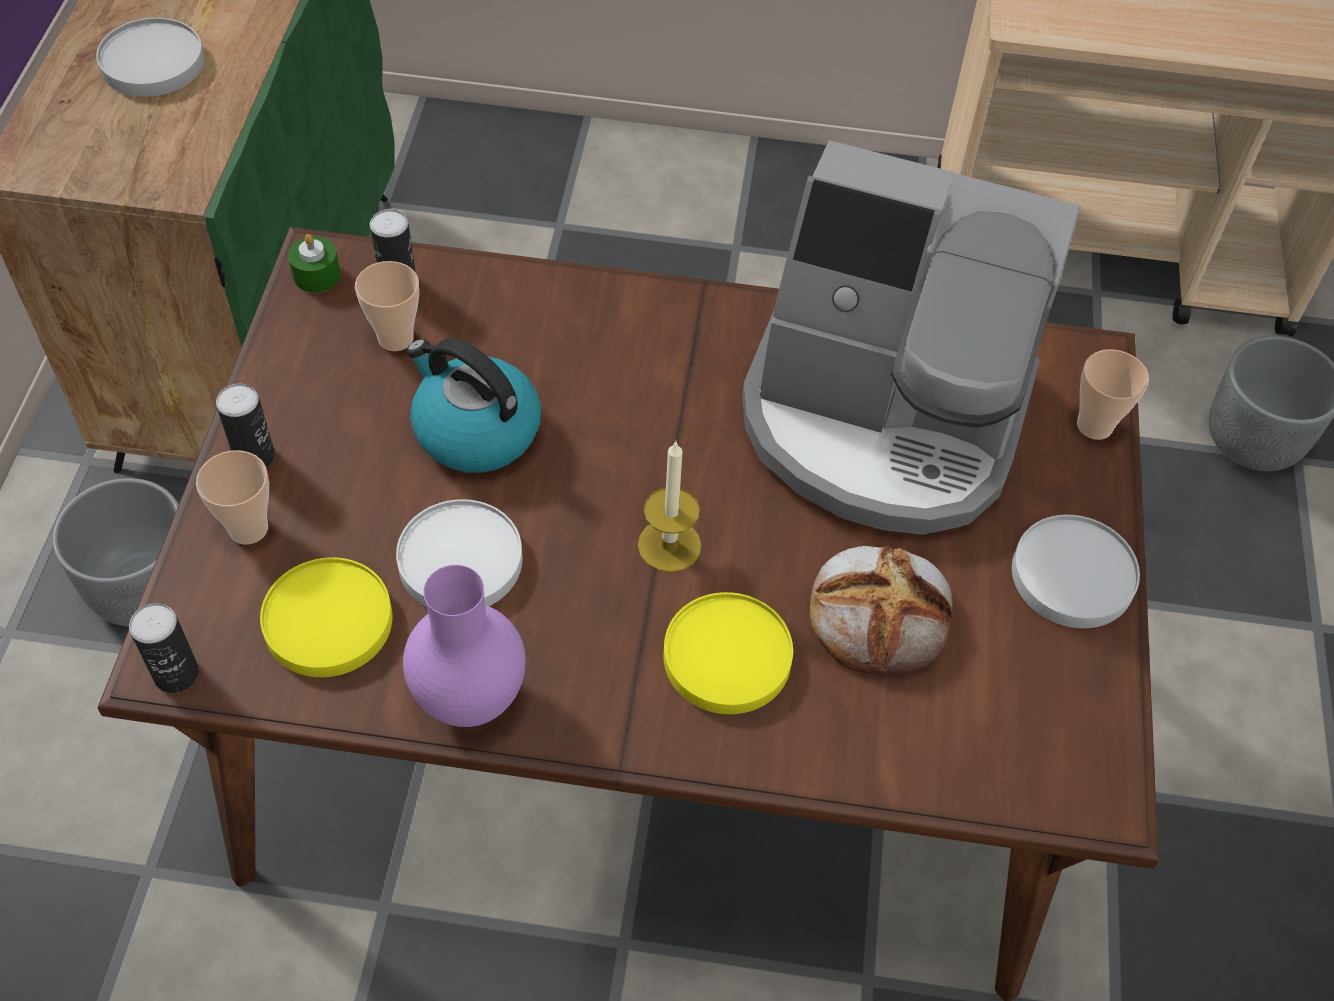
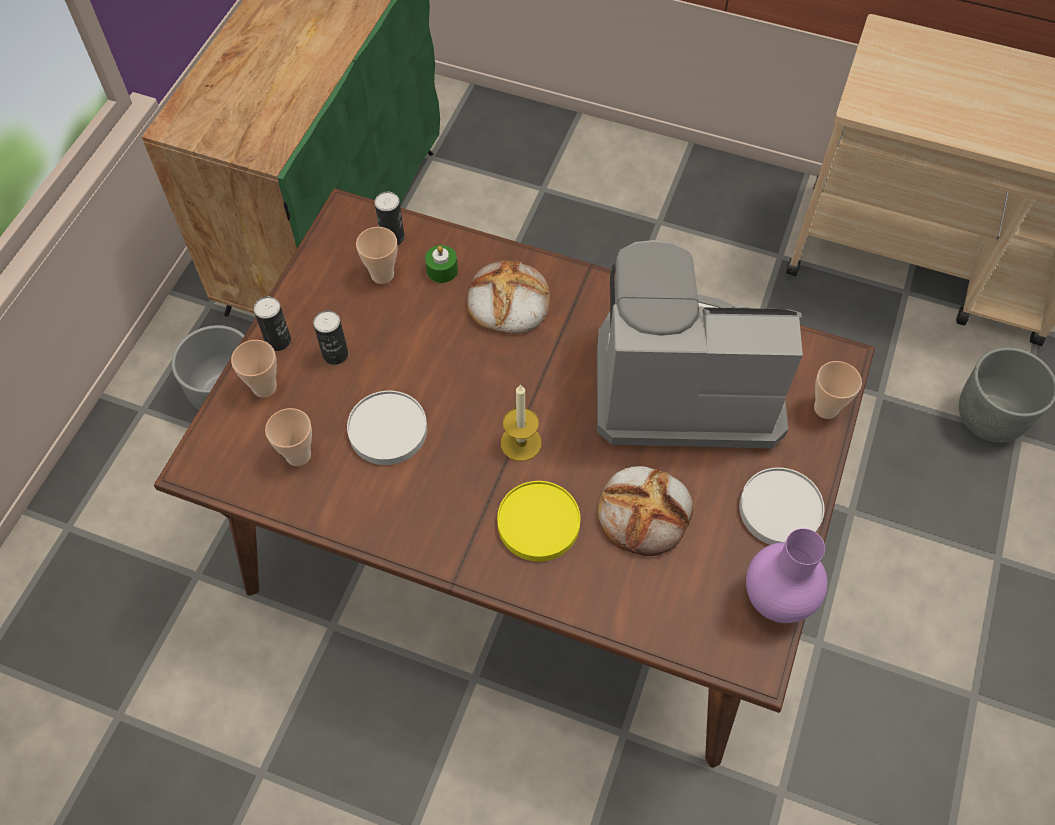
camera: 15 degrees right, 5 degrees up
(152, 63) = (267, 66): white plate -> none
(176, 674) = (202, 472): can -> can (335, 354)
(316, 275) = (343, 224): green candle -> green candle (442, 270)
(327, 621) = (298, 455): yellow plate -> cup
(471, 701) = (373, 522): purple vase -> purple vase (777, 602)
(475, 430) = (417, 345): kettle -> none
(596, 349) = (507, 302): none -> bread
(883, 420) = (683, 381): coffee machine -> coffee machine turned 150 degrees clockwise

